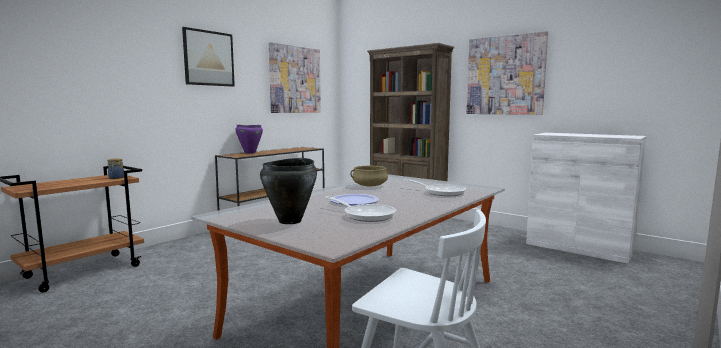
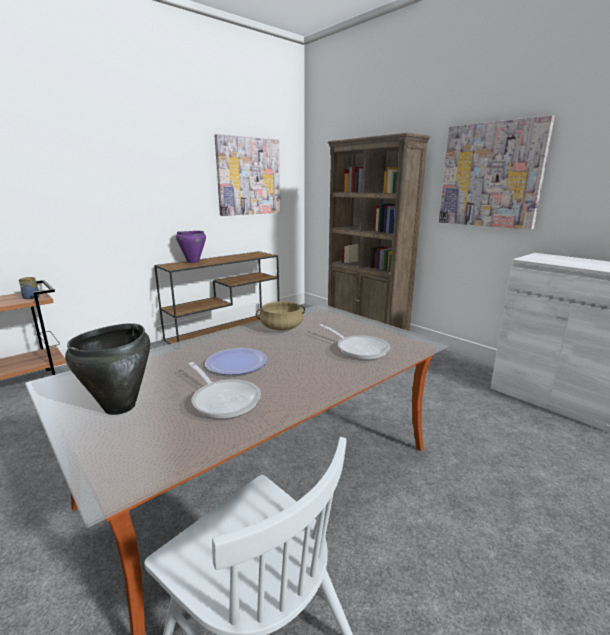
camera: 10 degrees right, 10 degrees up
(209, 58) = (140, 157): picture -> none

